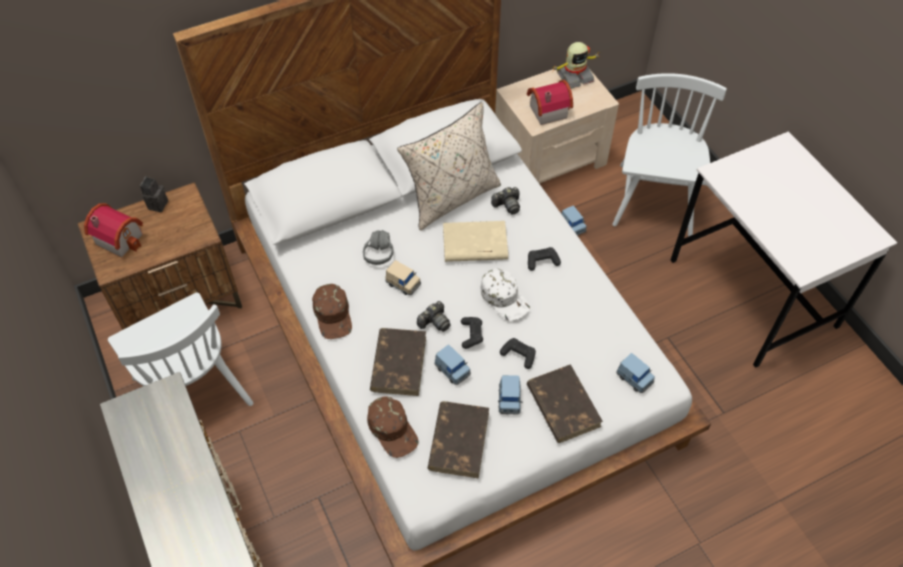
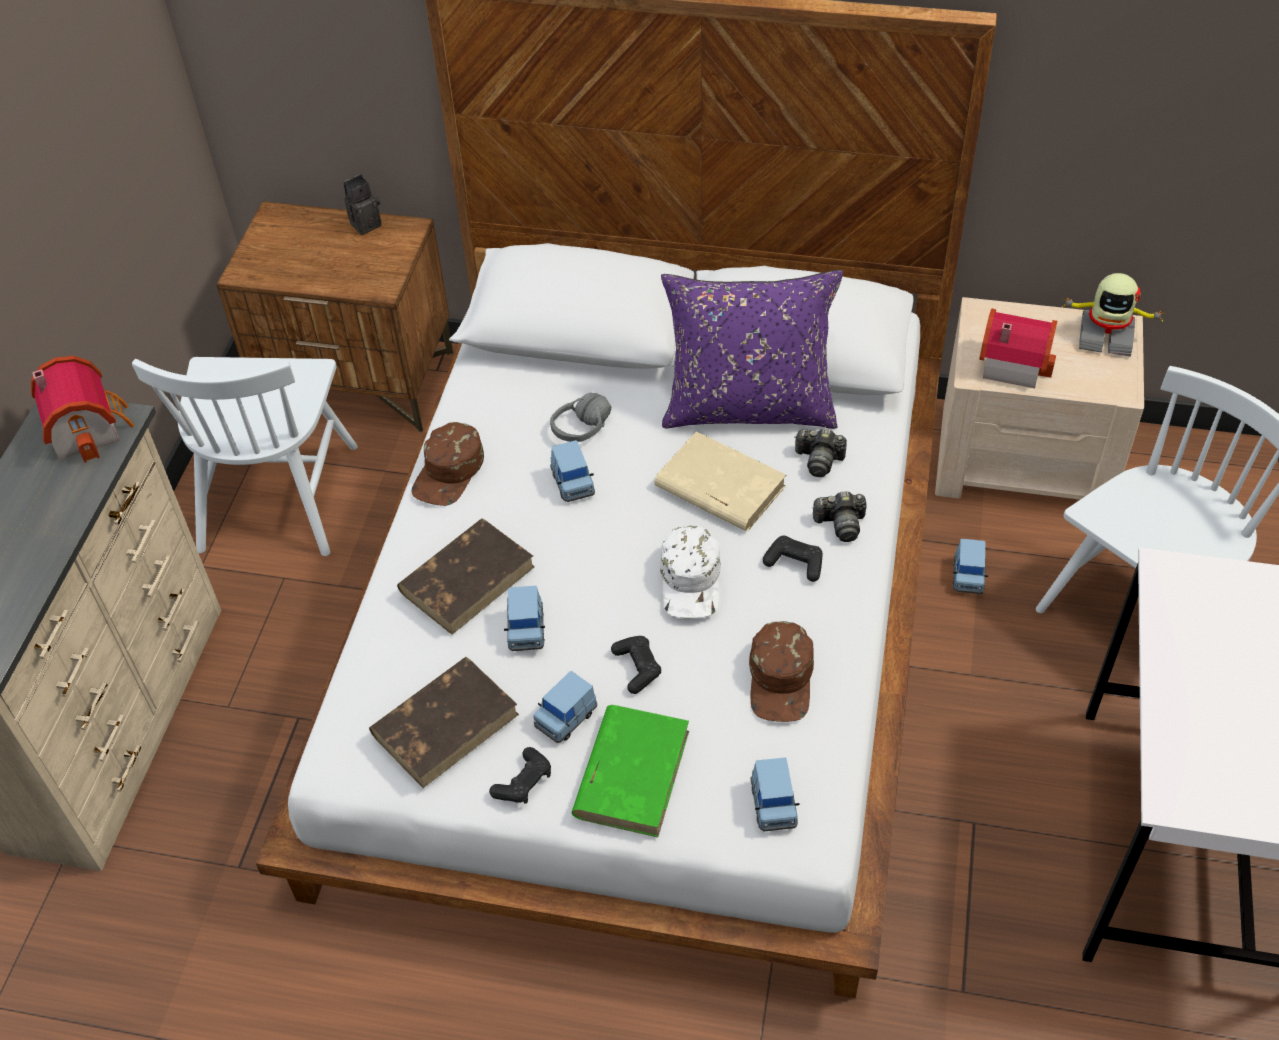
camera: 40 degrees right, 5 degrees down
(120, 237) = (291, 240): toy house -> toy house (88, 427)
(393, 429) = (380, 656): brown cap -> brown cap (781, 679)
(403, 284) = (573, 483): beige toy car -> blue toy car
(434, 322) = (564, 555): camera -> camera (840, 524)
(451, 197) = (748, 408): beige pillow -> purple pillow
(471, 334) = (597, 600): black game controller -> black game controller (523, 782)
(562, 405) = (632, 772): brown book -> green book

